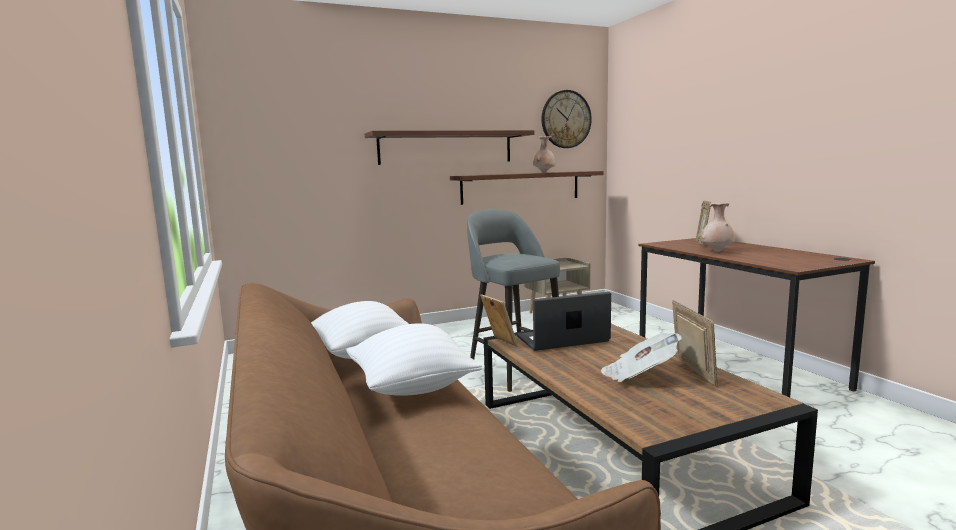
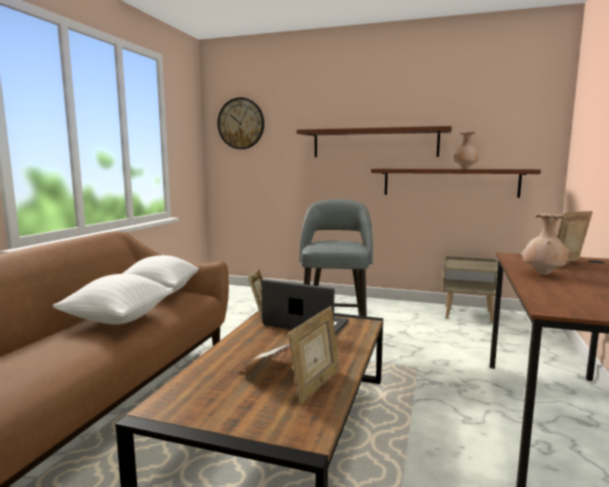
camera: 40 degrees right, 0 degrees up
(566, 119) = (512, 113): wall clock -> wall clock (241, 123)

